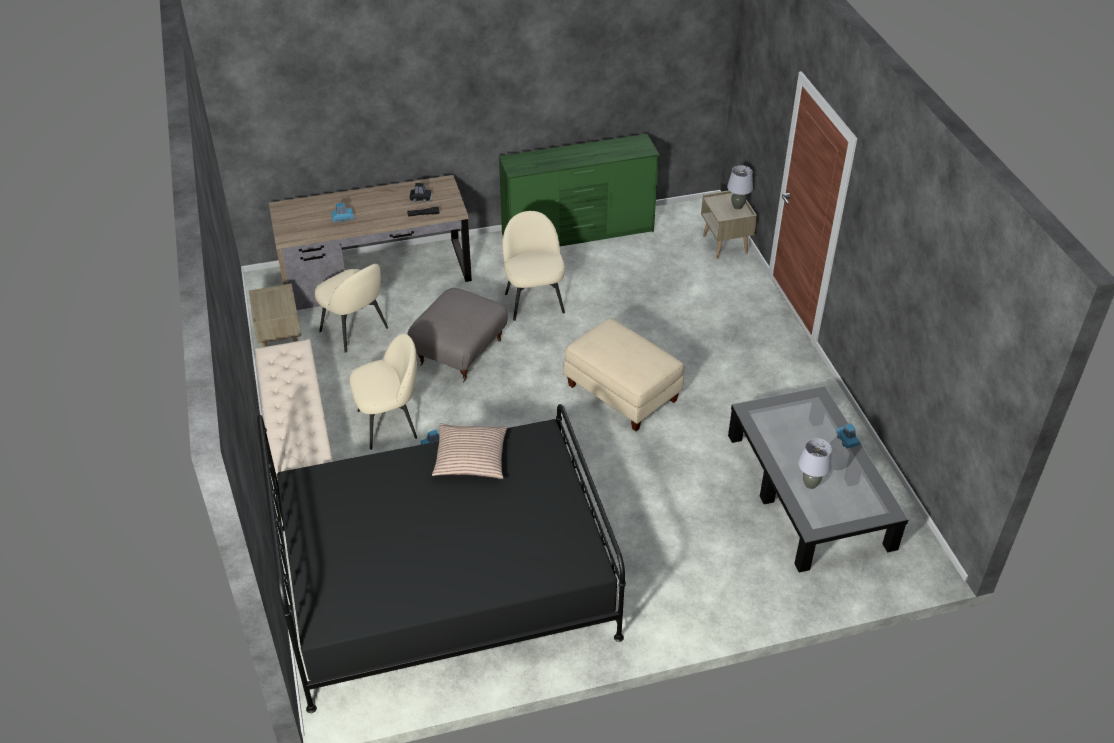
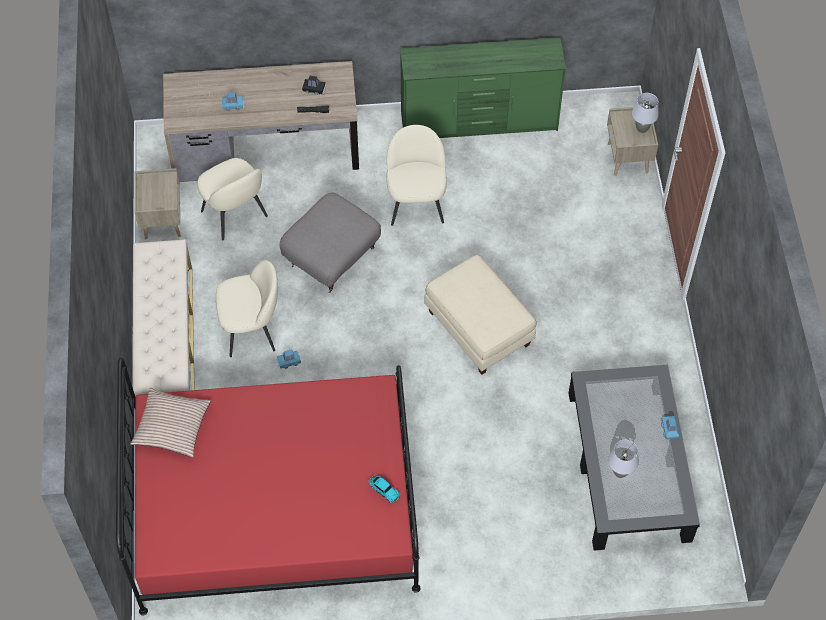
camera: 10 degrees right, 15 degrees up
(446, 580) = (276, 507): black bed -> red bed
(471, 458) = (309, 407): pillow -> pillow (172, 427)
(569, 523) = (383, 489): none -> toy car

